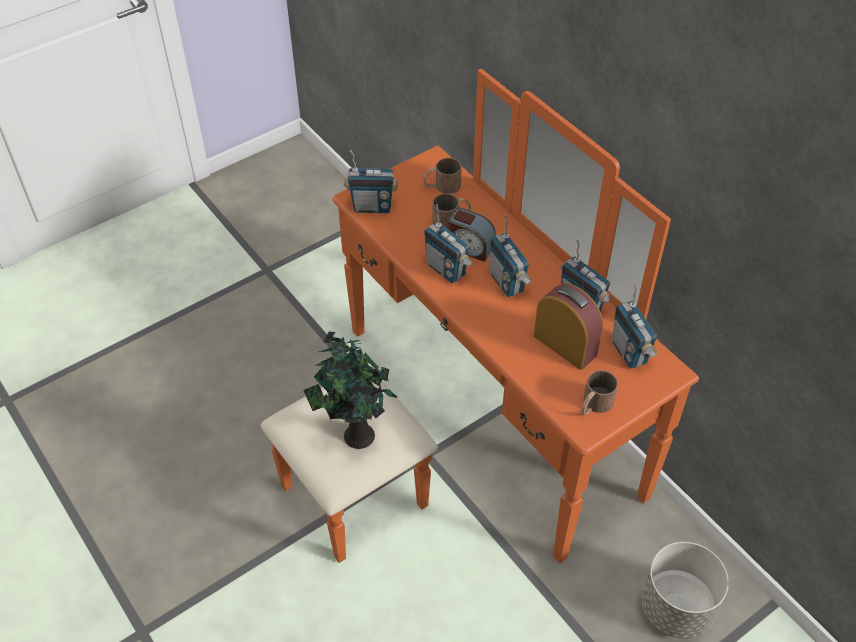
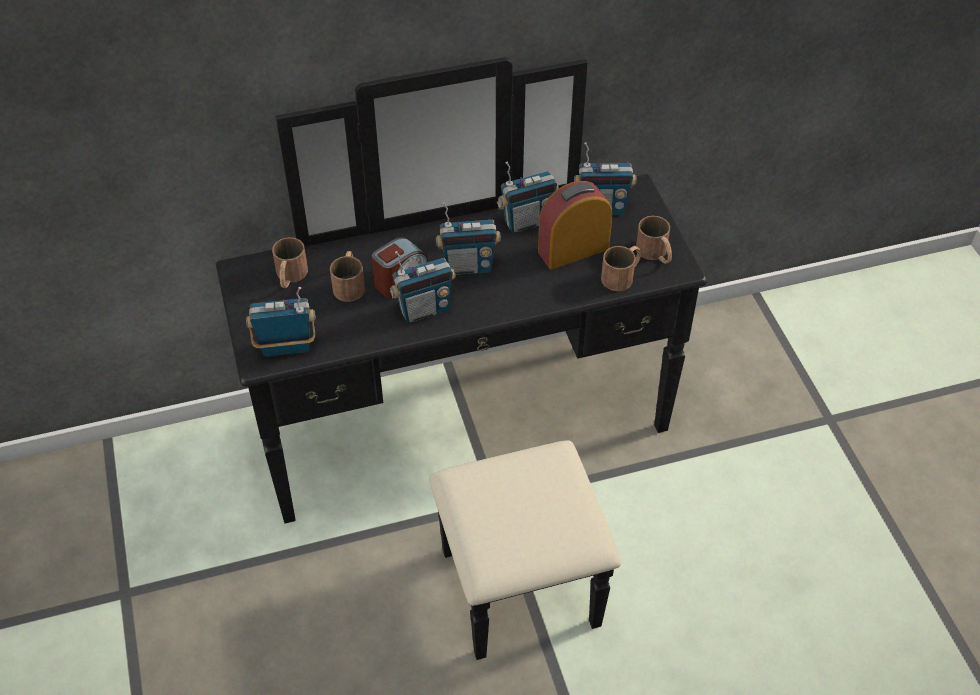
camera: 70 degrees left, 0 degrees up
(356, 435) = (539, 502): potted plant -> none
(372, 207) = (286, 348): radio -> radio turned 120 degrees counterclockwise
(462, 430) = (477, 458): orange dresser -> black dresser
(553, 387) = (622, 275): none -> brown mug
(676, 608) = (741, 361): grey planter -> none

